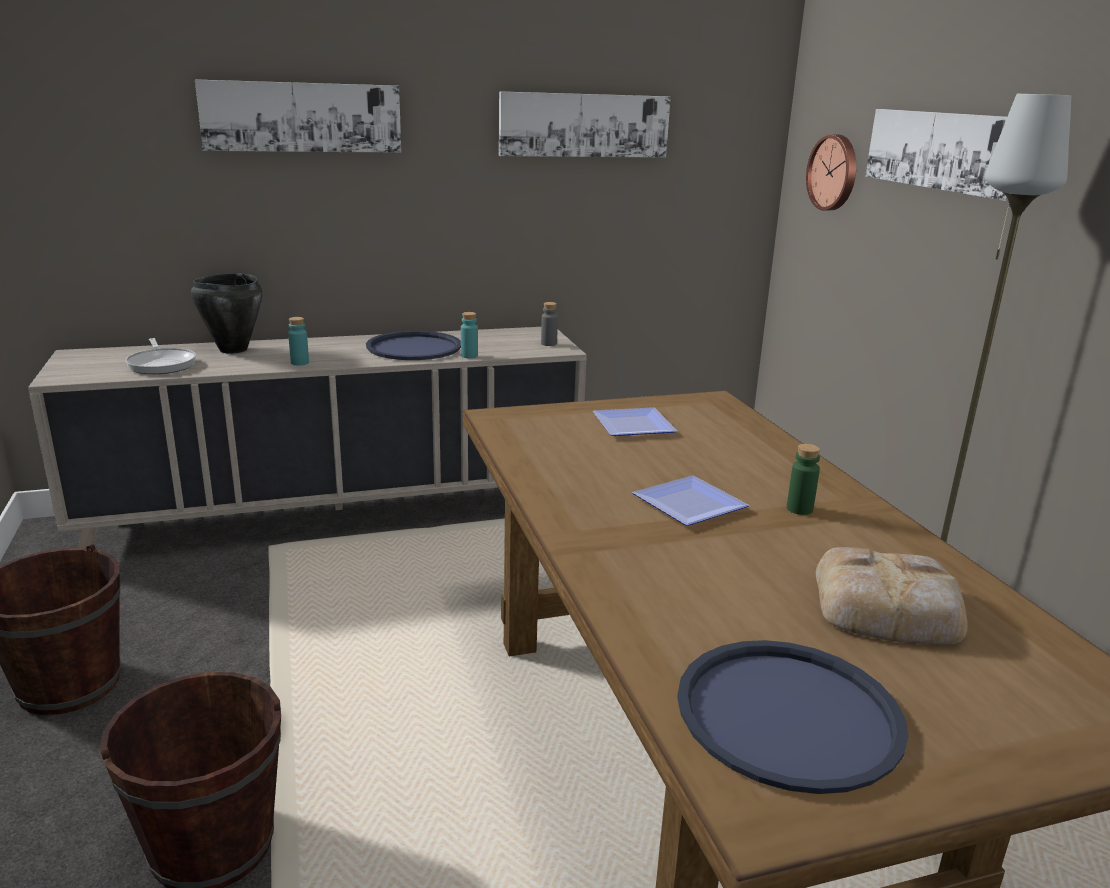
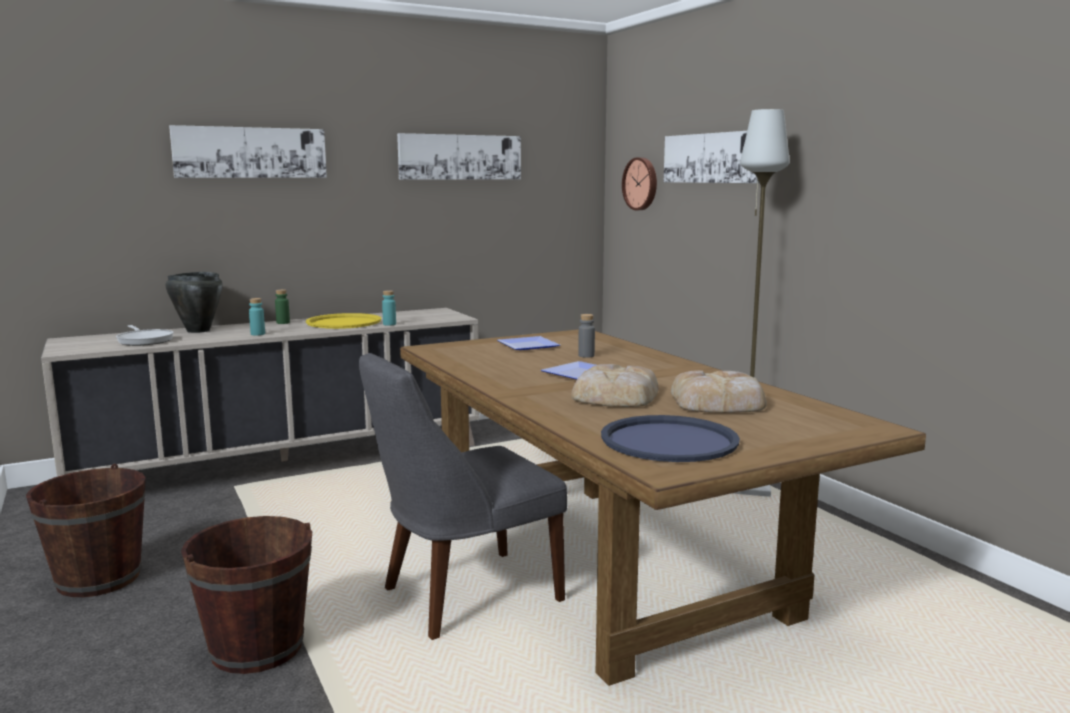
camera: 10 degrees left, 10 degrees down
(414, 347) = (344, 322): blue tray -> yellow tray
(498, 789) = (464, 596): none -> grey chair
(549, 344) = (447, 315): grey bottle -> grey bottle (586, 355)
(726, 569) = (614, 396): none -> bread
(799, 509) = (653, 371): green bottle -> green bottle (283, 323)

